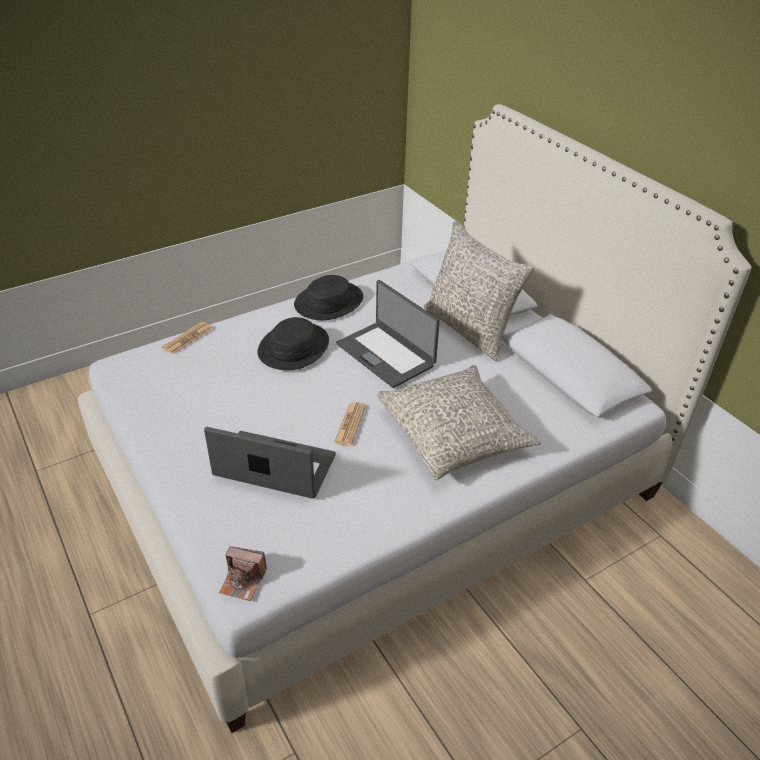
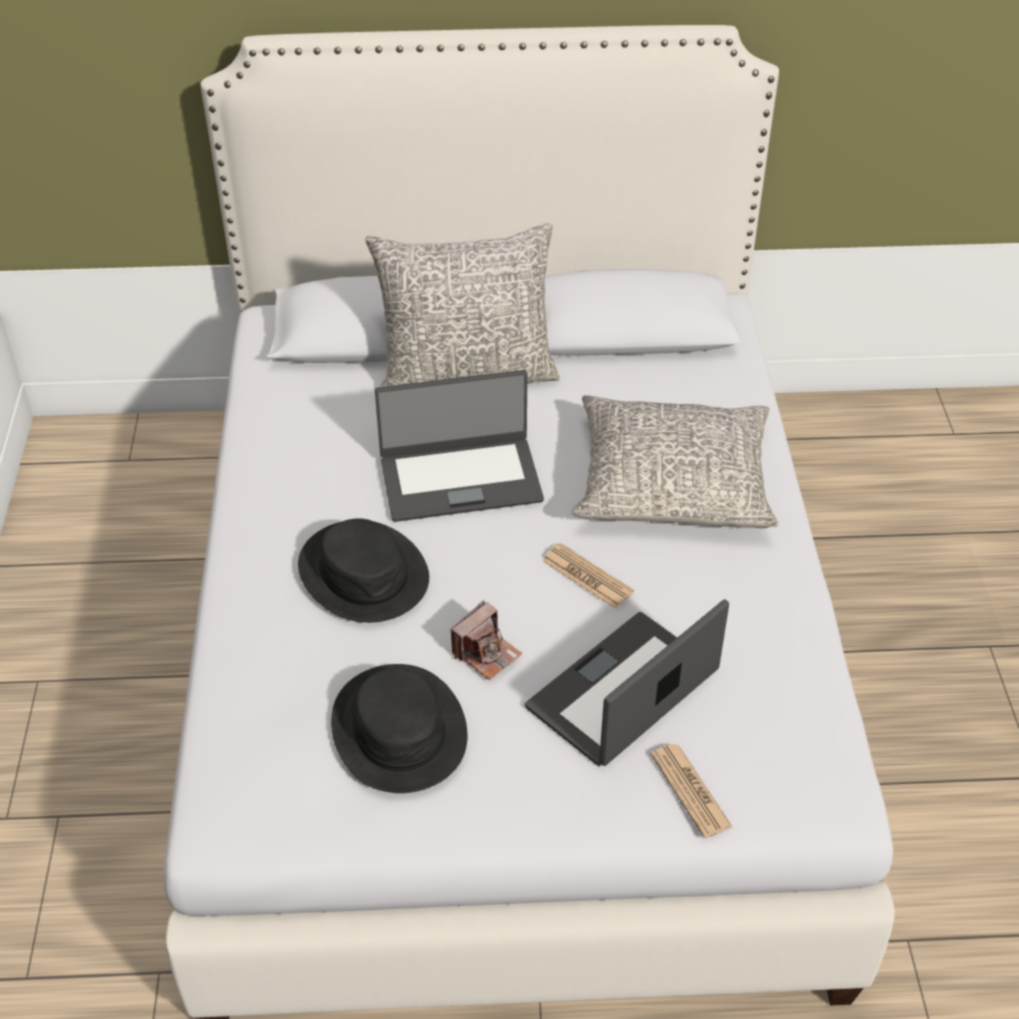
camera: 60 degrees left, 5 degrees up
(187, 338) = (225, 702): newspaper -> newspaper (690, 791)
(243, 581) = (823, 797): camera -> camera (486, 653)
(328, 302) = (271, 490): black hat -> black hat (398, 730)

